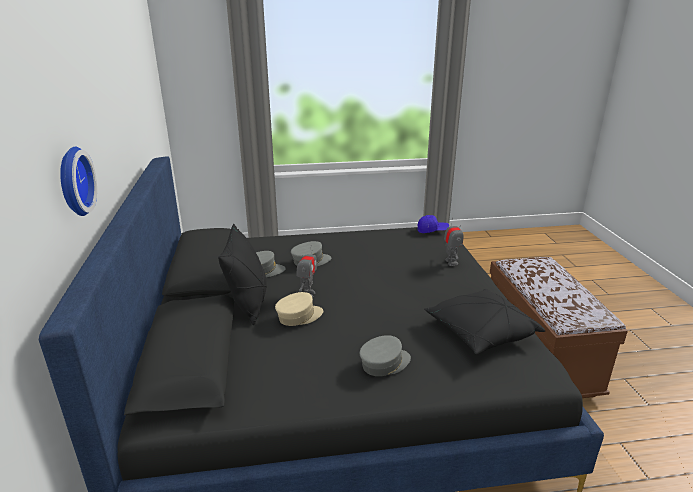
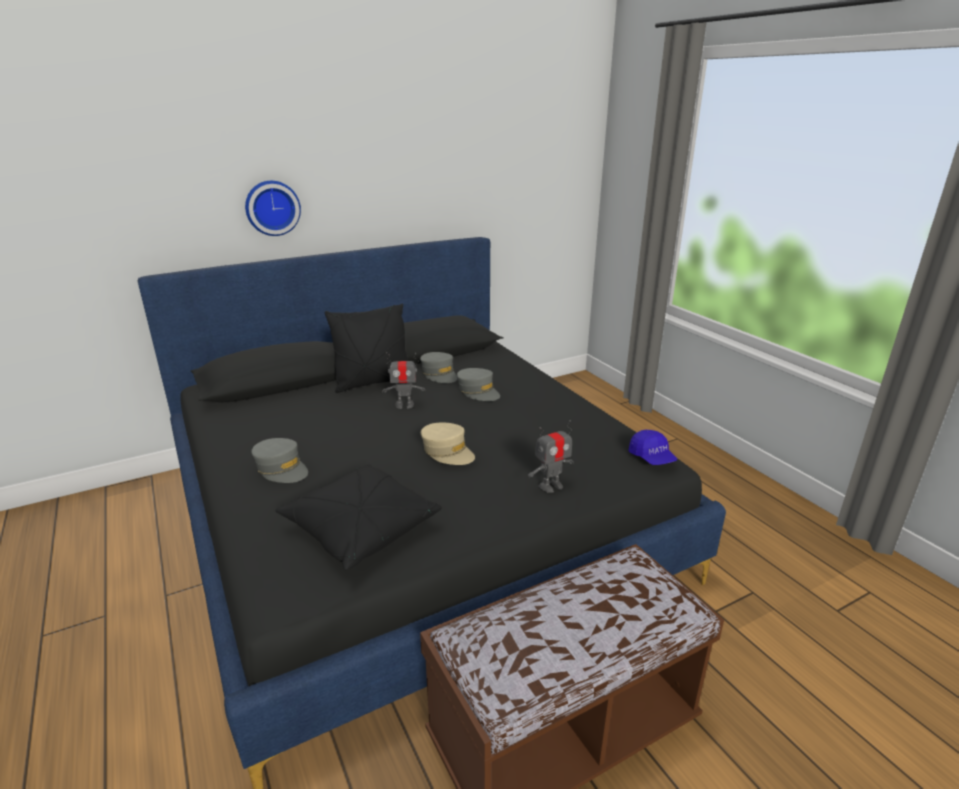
camera: 70 degrees right, 0 degrees up
(299, 316) = (356, 408): beige cap -> beige cap (447, 452)

